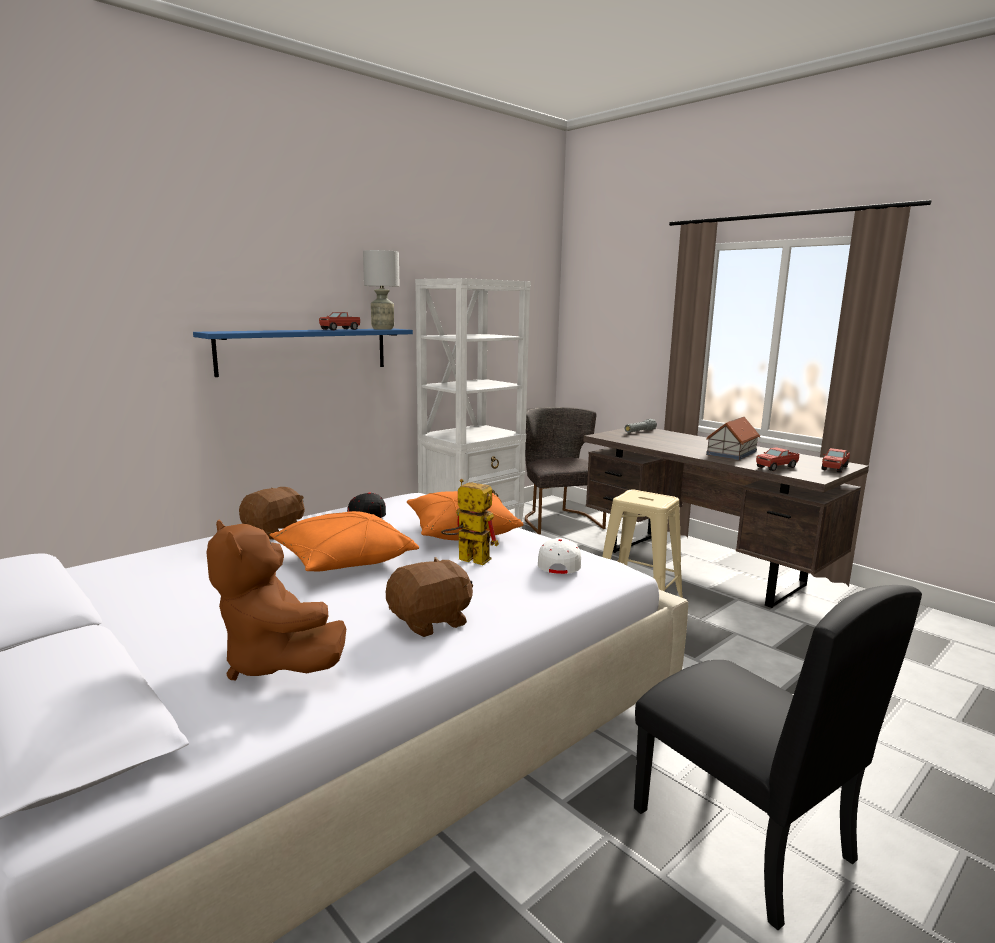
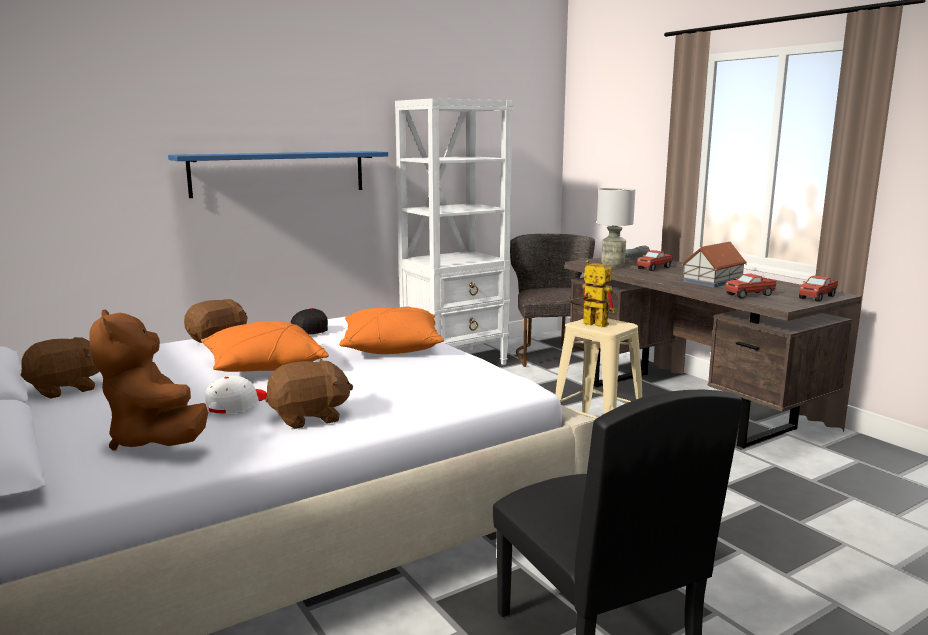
camera: 10 degrees right, 0 degrees up
(132, 601) = (66, 389): none -> brown plush toy
(340, 329) = (313, 152): toy truck -> toy truck (654, 268)
(383, 329) = (358, 151): grey table lamp -> grey table lamp (613, 266)
(467, 559) = (376, 369): toy robot -> toy robot (589, 323)
(559, 564) = (463, 377): white cap -> white cap (237, 404)

